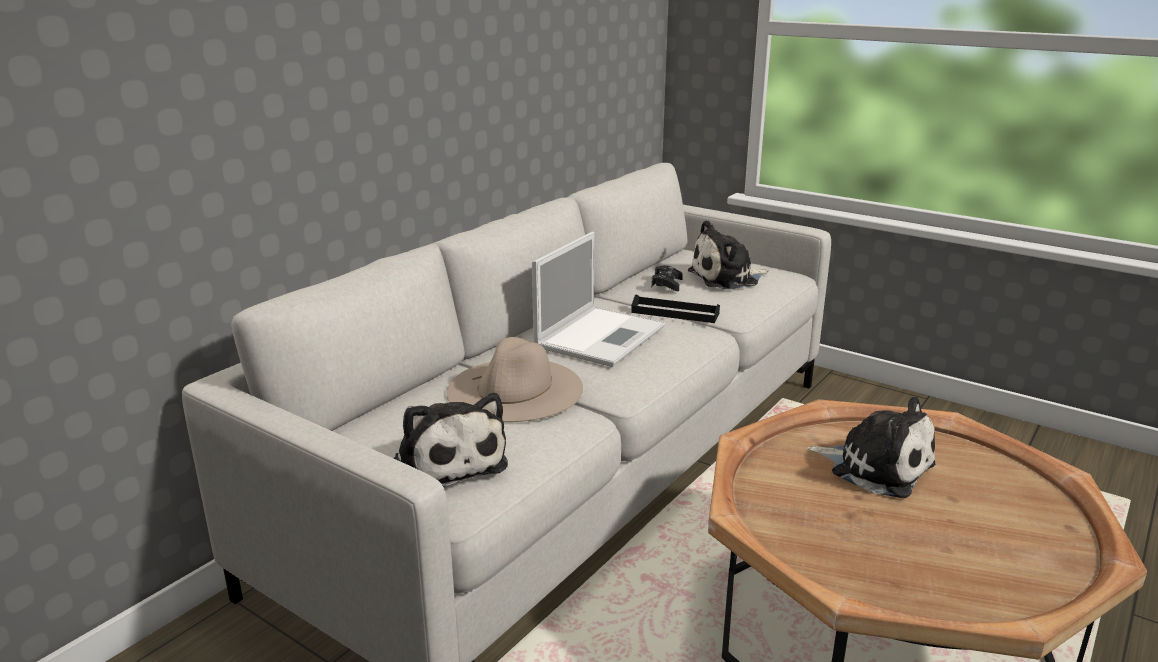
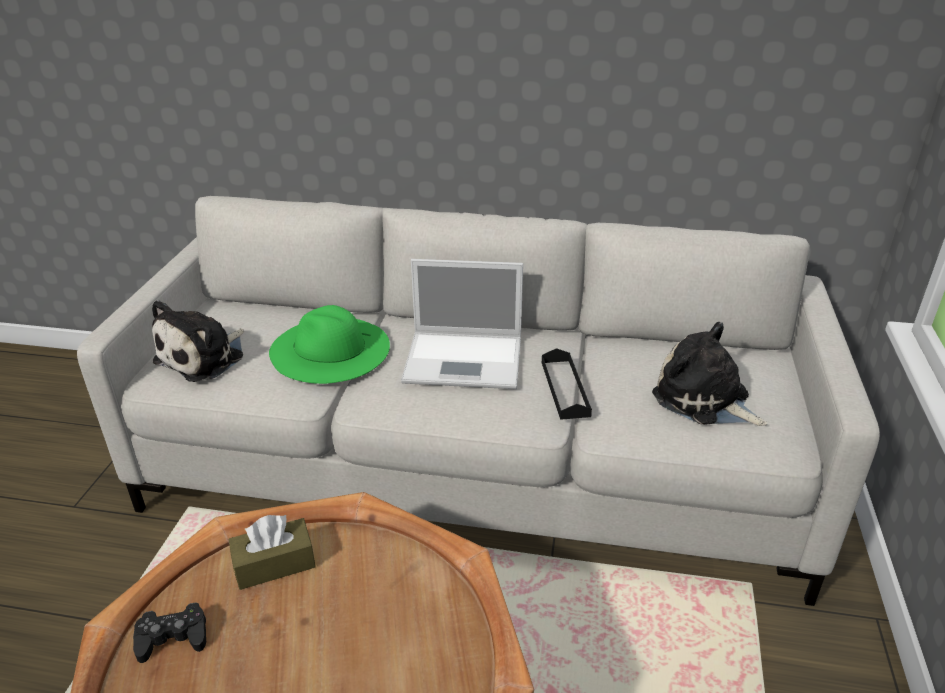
camera: 65 degrees right, 10 degrees up
(515, 389) = (329, 349): beige hat -> green hat
(666, 284) = (638, 364): black game controller -> black game controller (173, 638)
(782, 502) = (274, 564): none -> brown tissue box
(876, 467) = (373, 628): plush toy -> none

